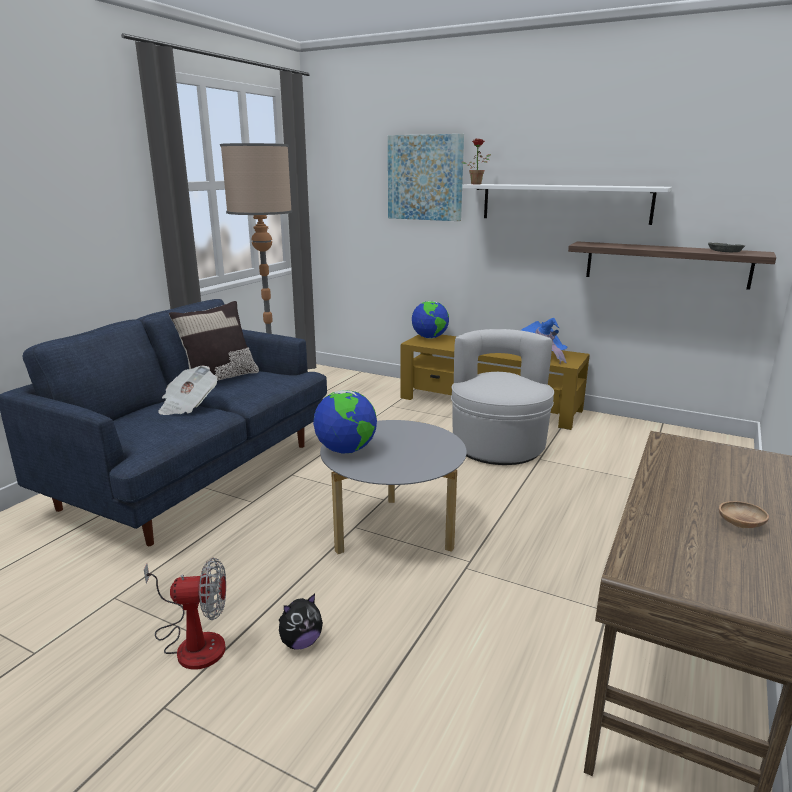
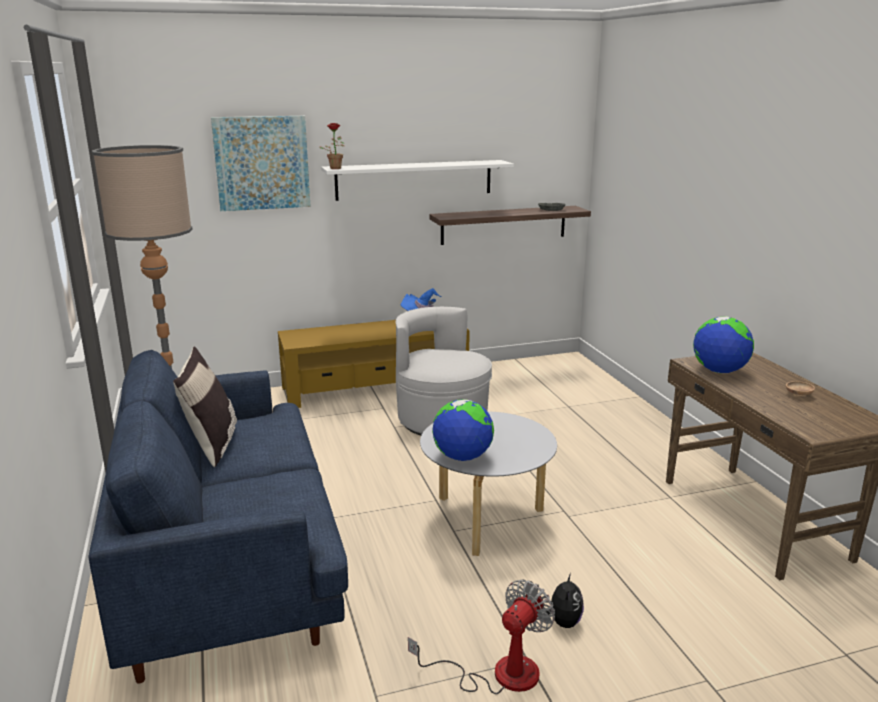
camera: 45 degrees left, 0 degrees up
(188, 406) = (252, 481): newspaper -> none
(430, 338) = (298, 335): globe -> globe (719, 371)

